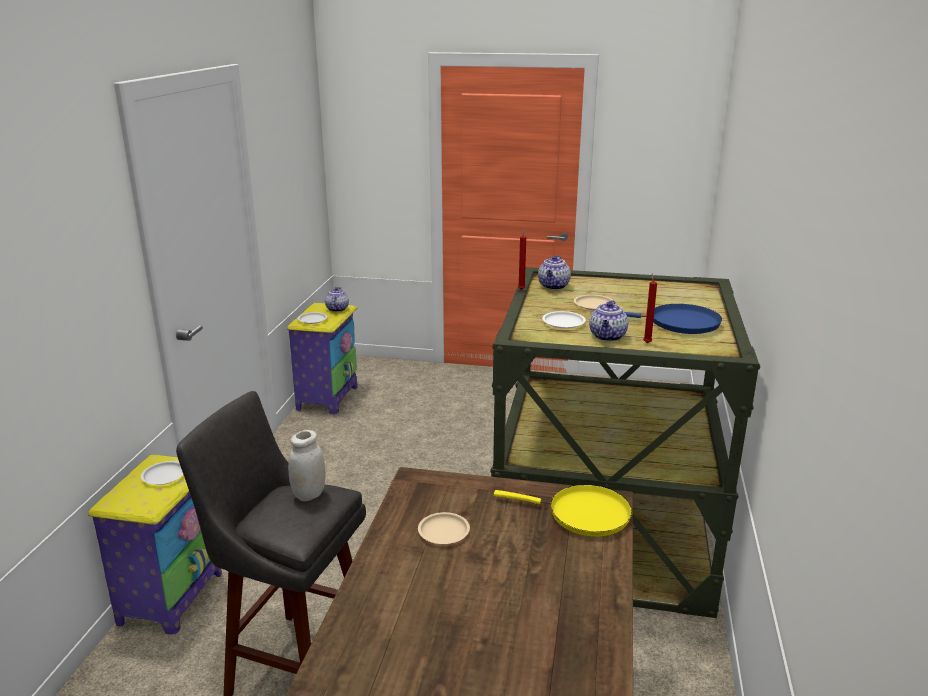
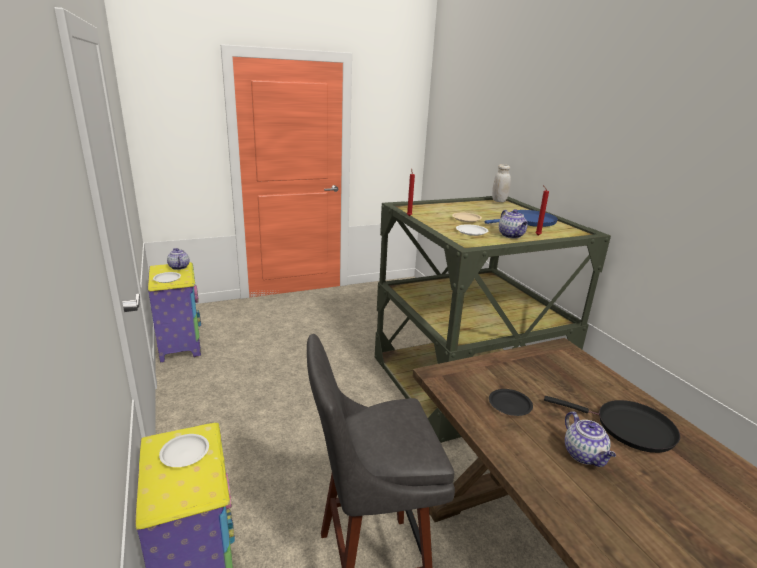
camera: 35 degrees left, 0 degrees up
(309, 494) = (391, 414): white jar -> white jar (499, 201)
(443, 532) = (510, 405): beige plate -> black plate
(540, 602) = (629, 428): none -> black frying pan
(554, 286) = (421, 212): teapot -> teapot (584, 455)
(583, 514) = (564, 361): yellow frying pan -> none

